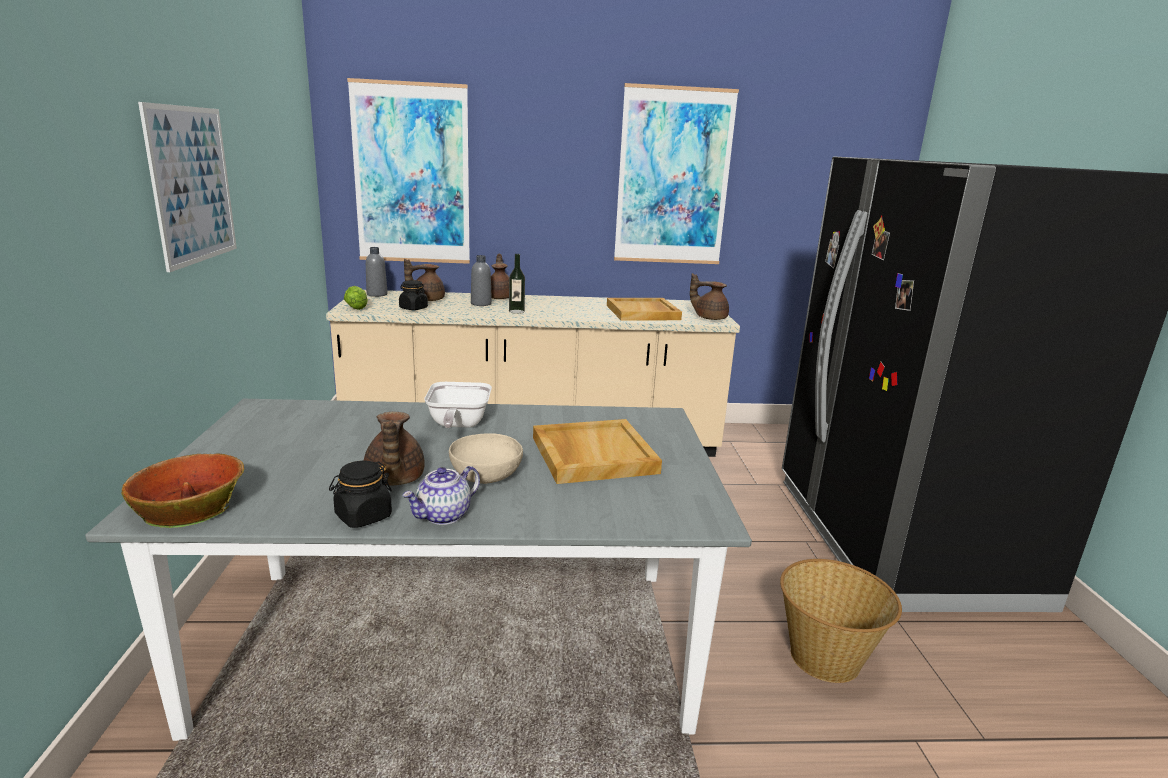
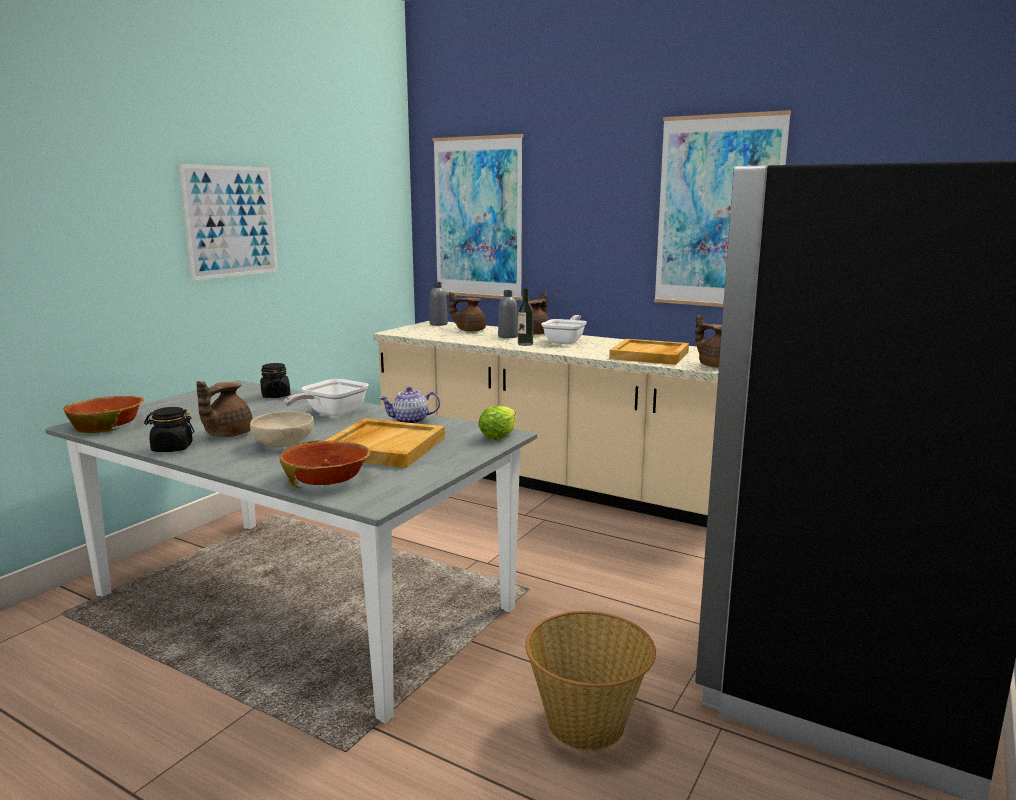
camera: 35 degrees right, 5 degrees down
(358, 306) = (404, 331): lettuce -> lettuce (500, 434)
(413, 308) = (444, 335): black jar -> black jar (275, 395)
(443, 516) = (213, 458): teapot -> teapot (410, 421)
(545, 304) = (566, 341): none -> frying pan
(619, 507) = (327, 479): none -> bowl

